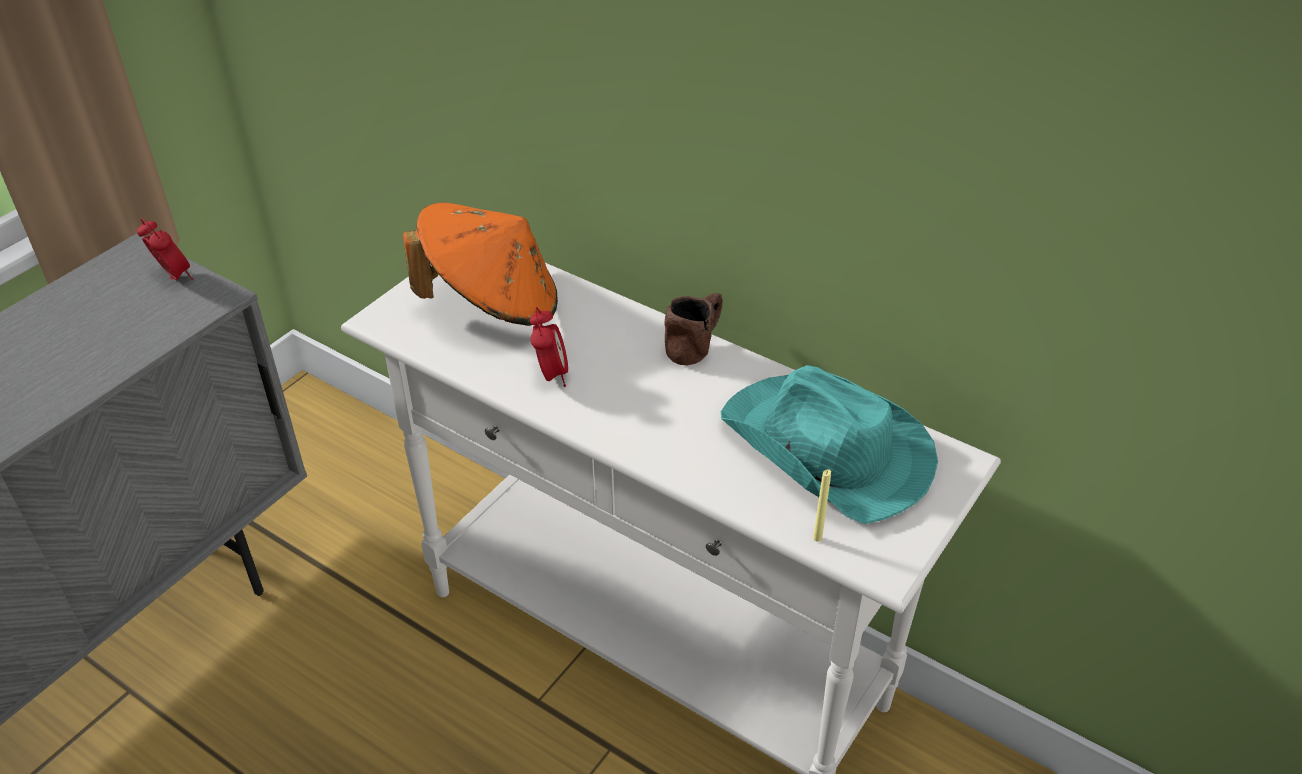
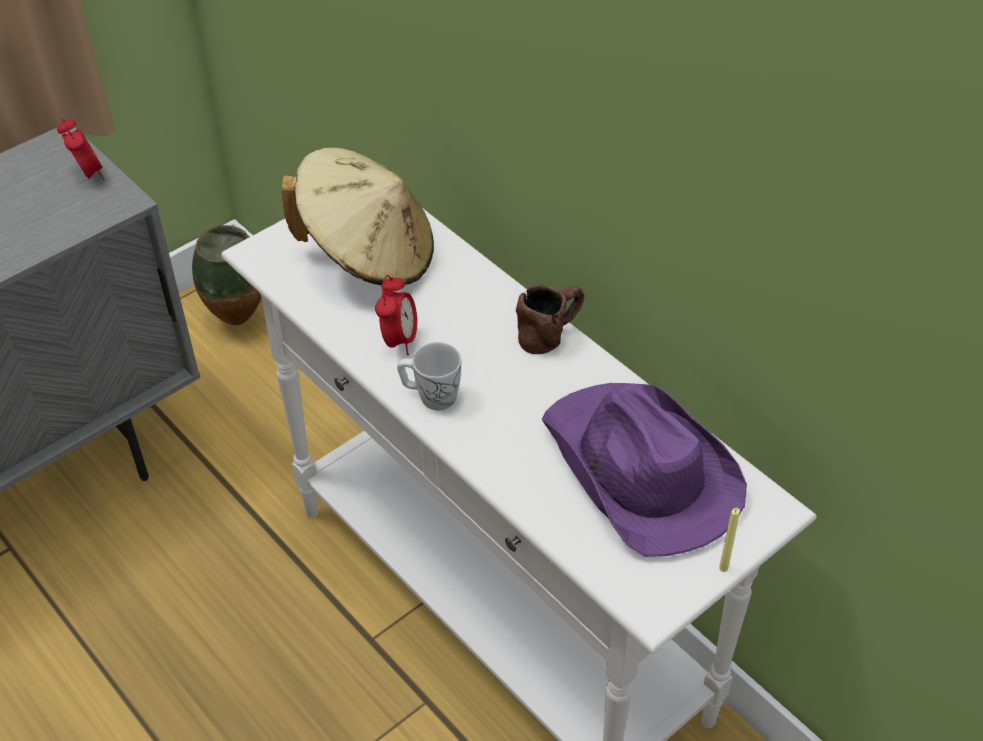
camera: 15 degrees right, 5 degrees up
(318, 426) = (240, 321): none -> vase
(492, 304) = (368, 254): orange hat -> beige hat
(601, 419) = (430, 396): none -> white mug
(817, 538) = (595, 561): yellow candle -> yellow candle (723, 568)
(826, 450) = (639, 471): turquoise hat -> purple hat

